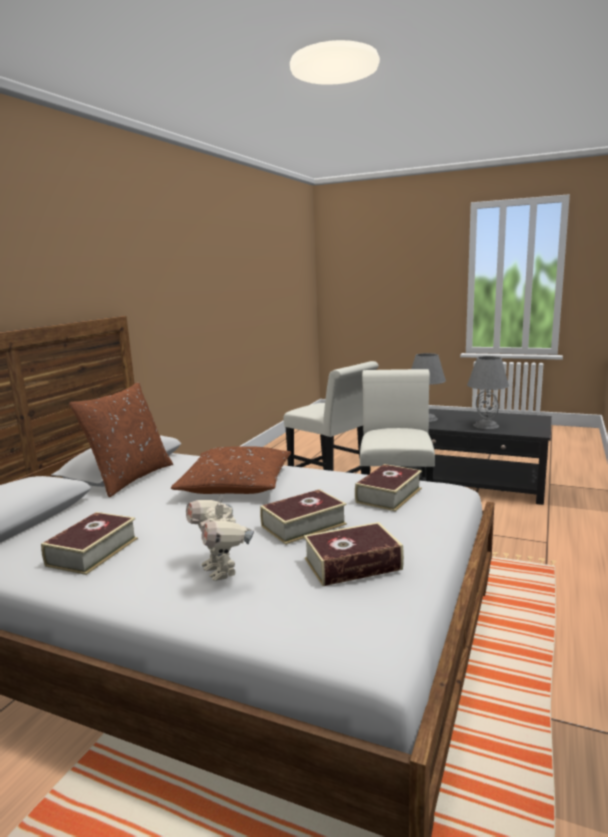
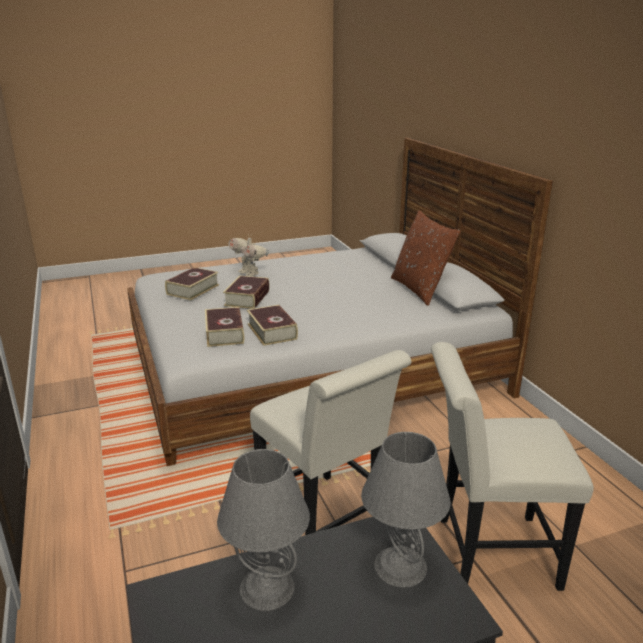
camera: 135 degrees right, 10 degrees up
(93, 552) = (323, 263): book -> book (272, 331)
(221, 570) = (249, 273): toy robot -> toy robot turned 150 degrees counterclockwise
(236, 484) = (344, 308): brown pillow -> none

